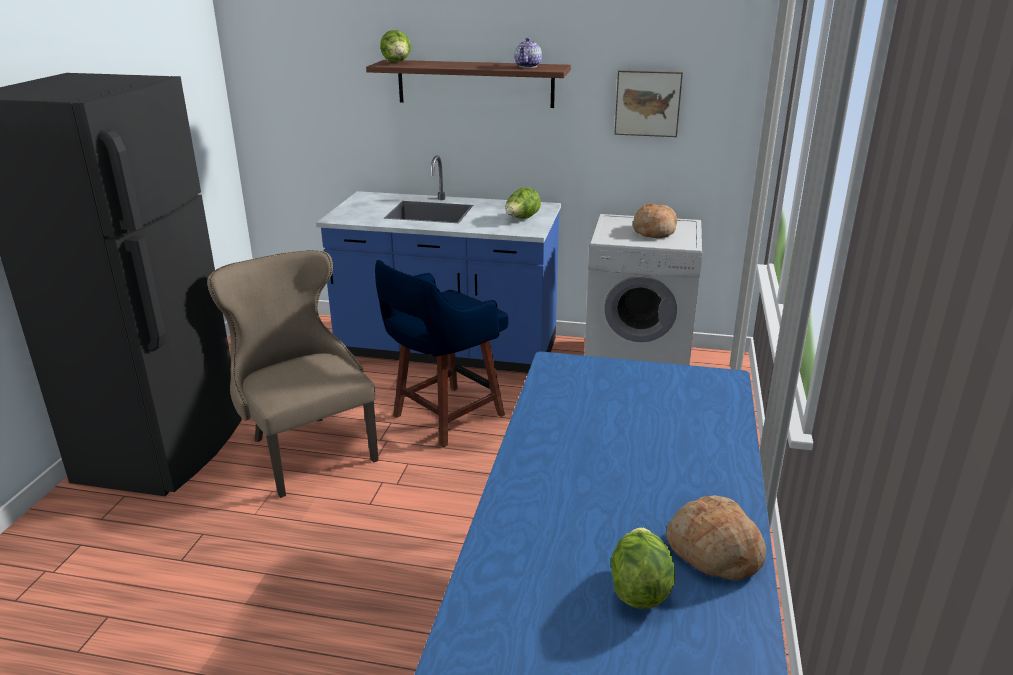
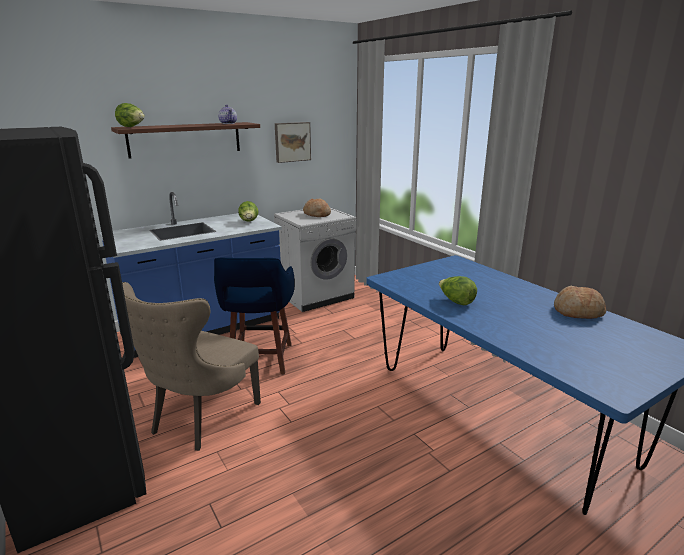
camera: 45 degrees left, 5 degrees down
(306, 450) = (201, 418): beige chair -> beige chair turned 75 degrees counterclockwise
(639, 588) = (589, 334): lettuce -> lettuce (456, 302)

